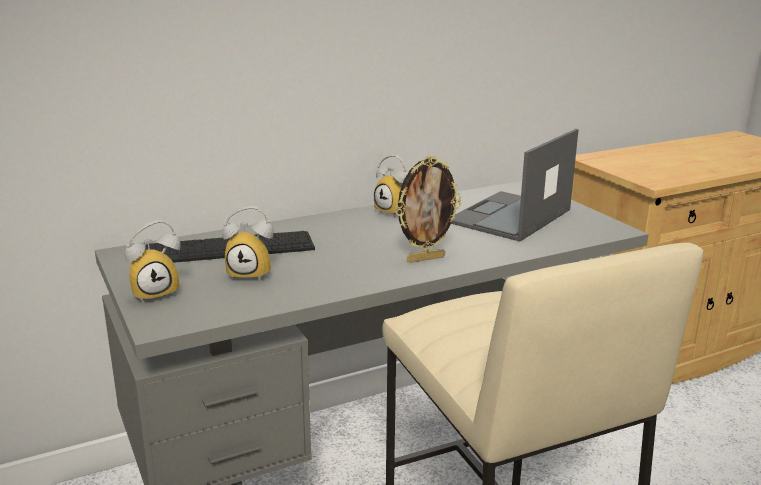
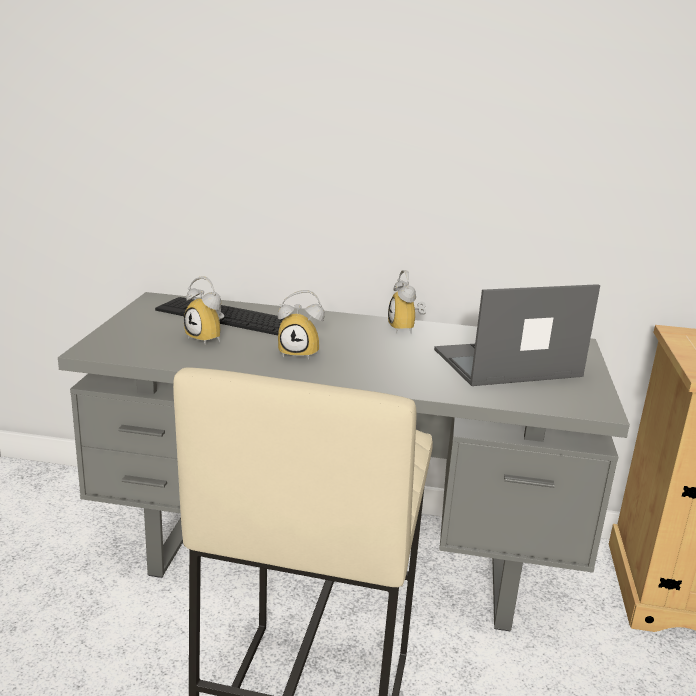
camera: 35 degrees right, 0 degrees up
(156, 293) = (128, 330): alarm clock -> alarm clock (300, 353)
(425, 258) = (357, 371): picture frame -> none

